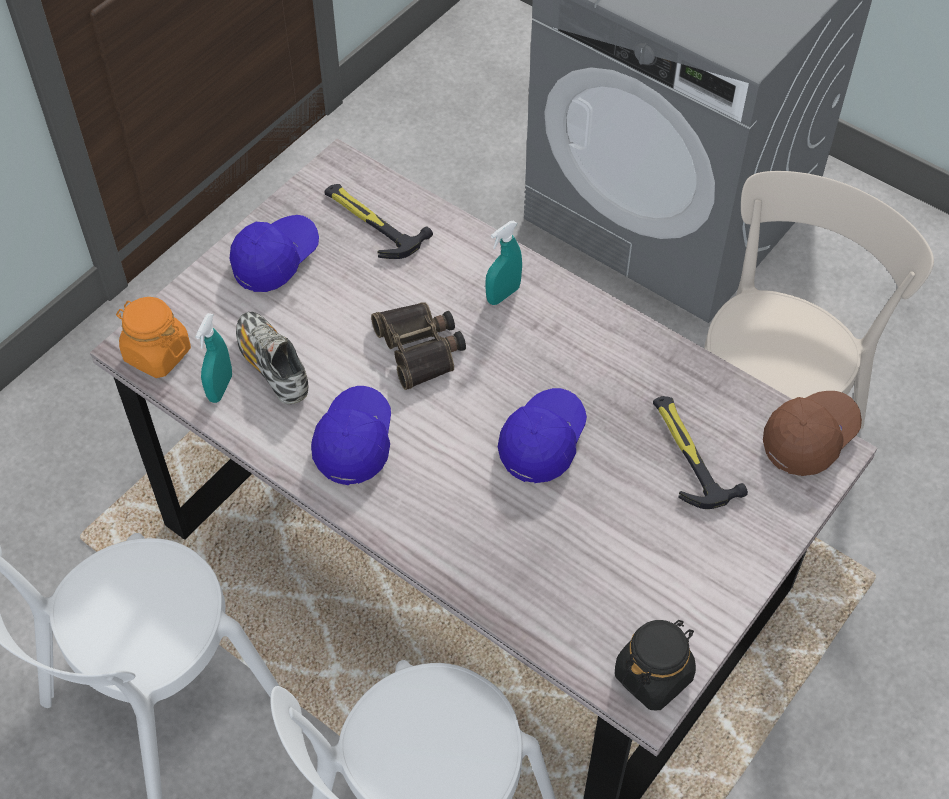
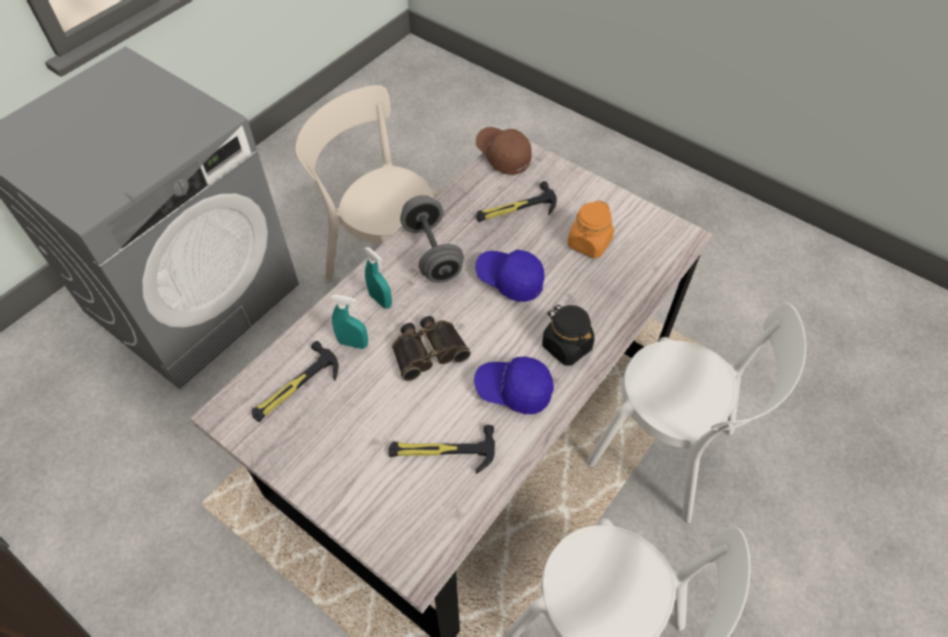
camera: 90 degrees left, 0 degrees up
(157, 354) = (426, 546): orange jar -> orange jar (589, 243)
(220, 388) = (463, 490): turquoise spray bottle -> turquoise spray bottle (353, 343)
(273, 366) = (442, 451): shoe -> hammer
(275, 260) = (328, 457): blue cap -> none
(590, 348) = (432, 252): none -> grey dumbbell
(653, 675) = (669, 233): black jar -> black jar (566, 346)

